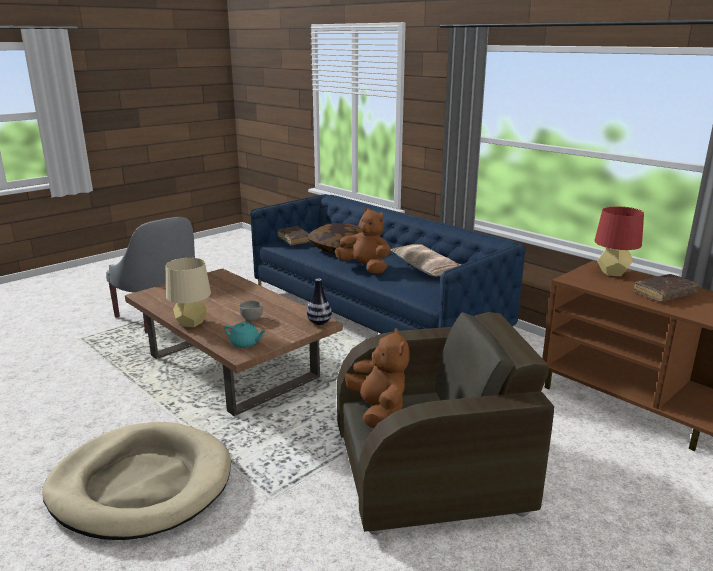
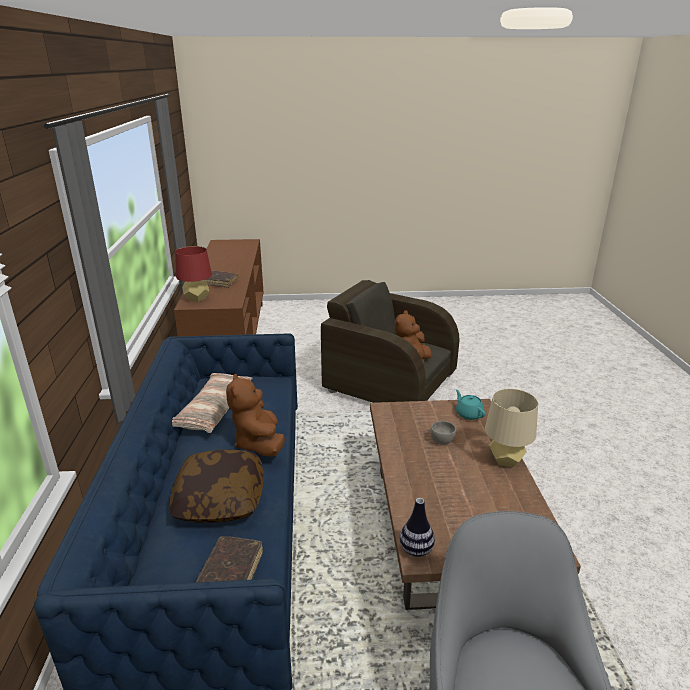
camera: 140 degrees left, 5 degrees up
(141, 484) = (567, 445): beige dog bed -> none
(319, 322) = (388, 410): vase -> vase (416, 549)

